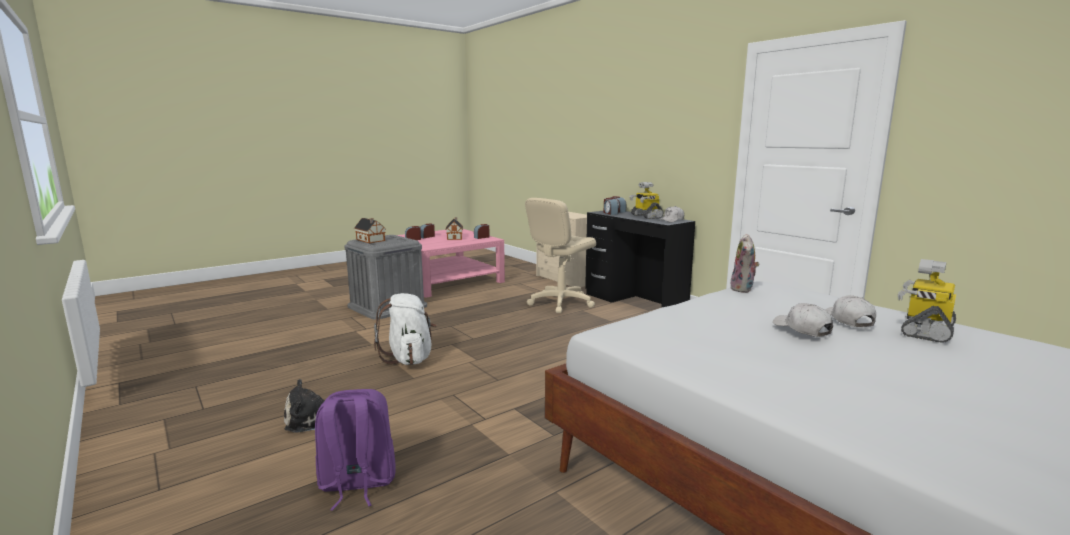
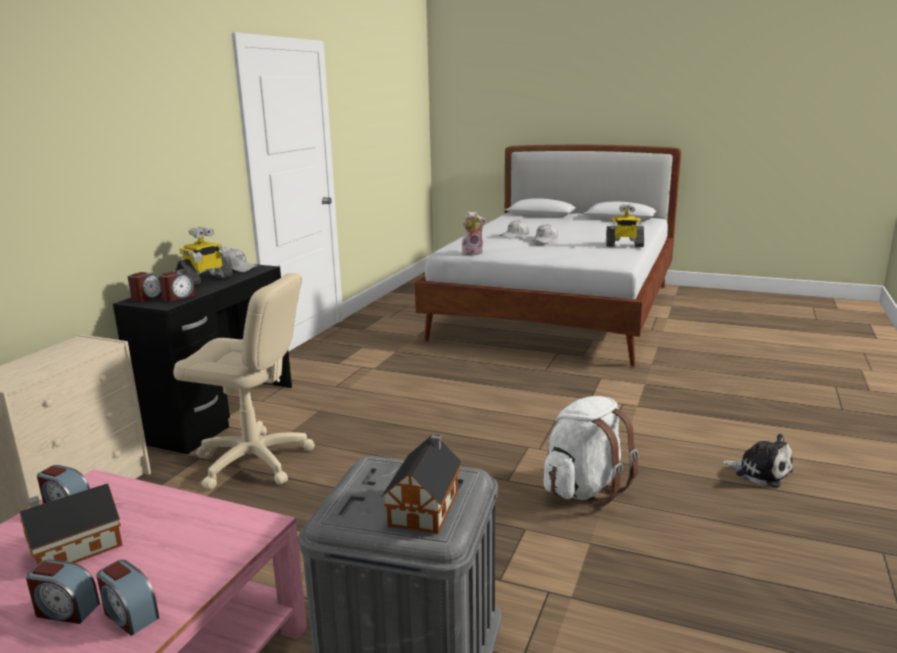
camera: 120 degrees left, 5 degrees up
(357, 484) = (758, 413): purple backpack -> none
(925, 330) = (505, 230): toy robot -> toy robot (624, 245)

